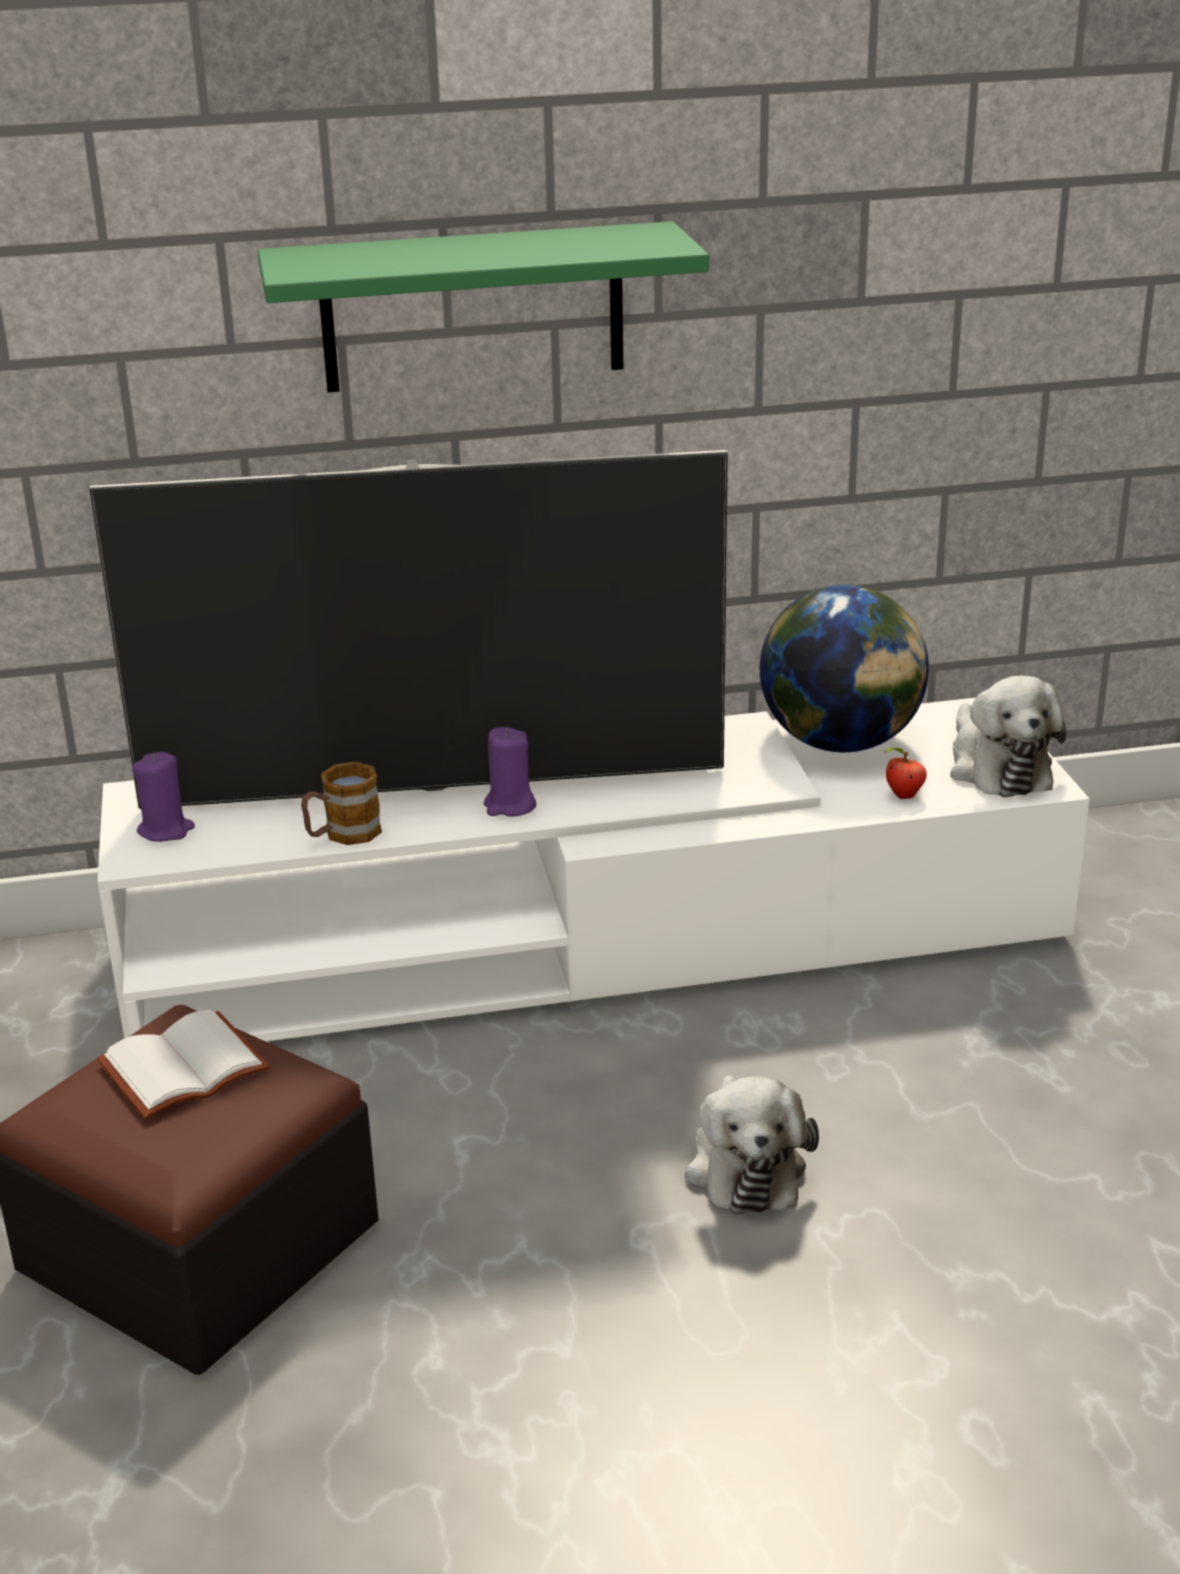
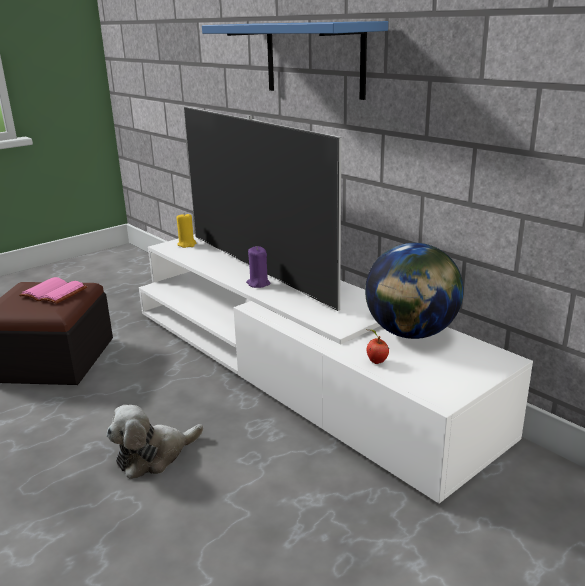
camera: 60 degrees right, 5 degrees down
(166, 830) = (187, 244): purple candle -> yellow candle
(183, 1071) = (52, 293): white book -> pink book
(343, 834) = (208, 266): mug -> none
(473, 308) = (314, 59): green shelf -> blue shelf
(997, 767) = (443, 379): plush toy -> none

